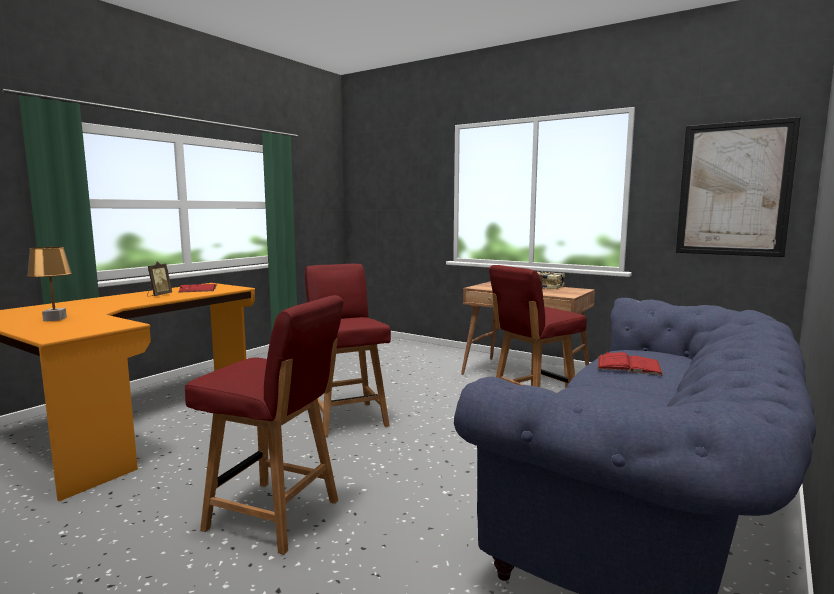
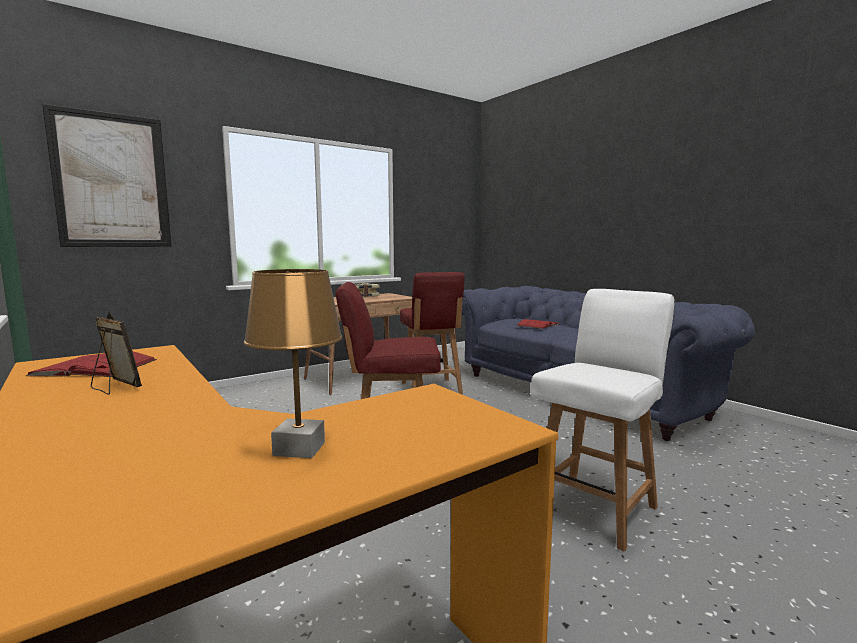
camera: 70 degrees left, 0 degrees up
(275, 516) = (596, 508): red chair -> white chair
(733, 189) = (447, 217): picture -> picture (112, 181)

